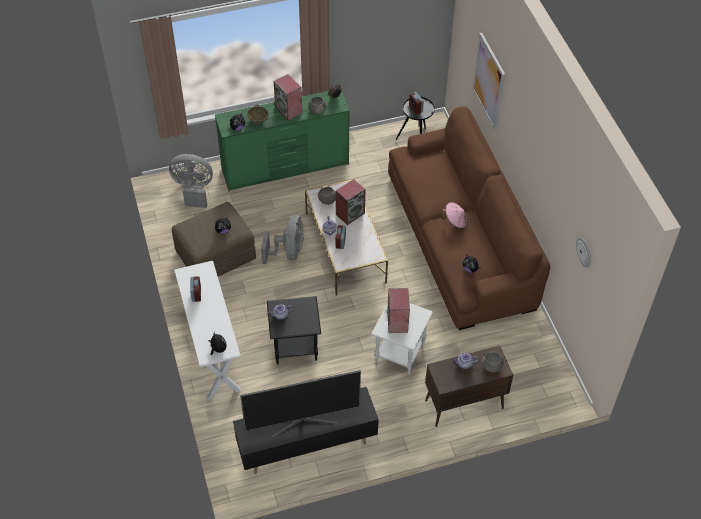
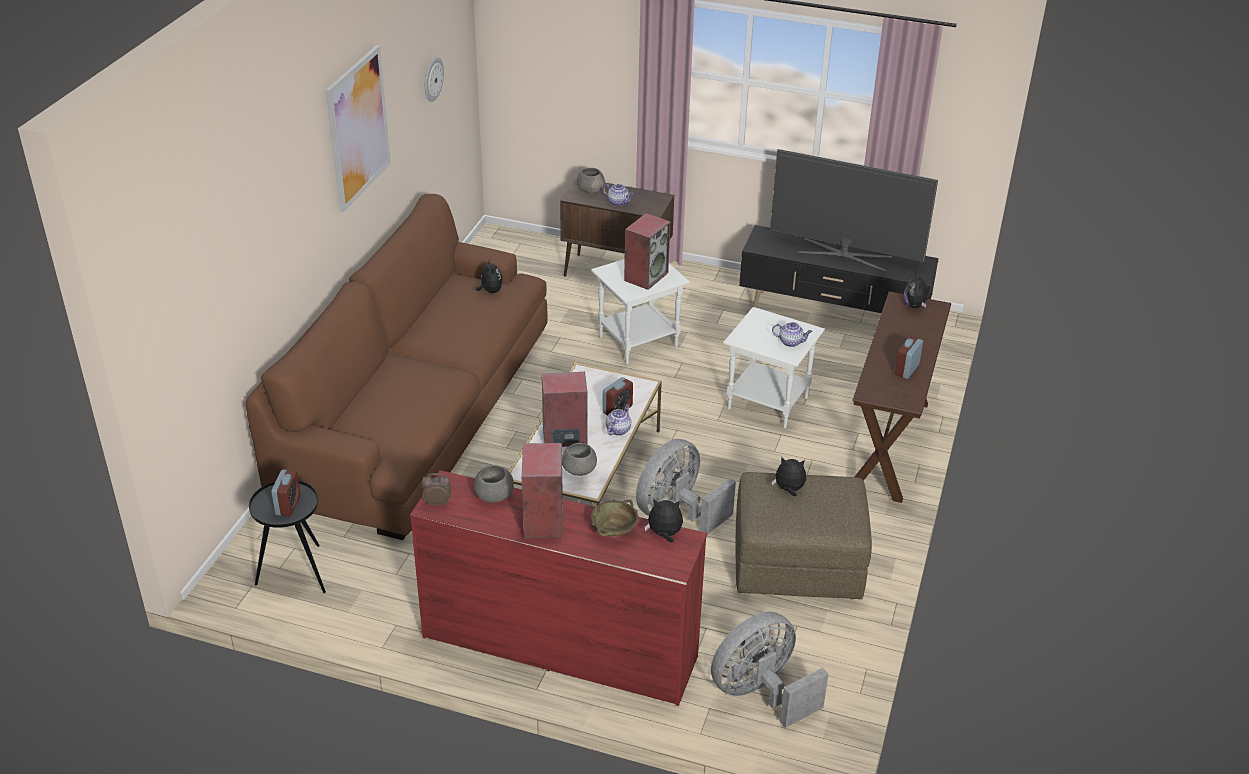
camera: 145 degrees left, 15 degrees down
(193, 190) = (761, 693): grey fan -> grey fan turned 105 degrees clockwise
(213, 353) = (888, 445): white console table -> brown console table
(286, 167) = (559, 646): green dresser -> red dresser
(294, 347) = (768, 403): black side table -> white side table
(455, 221) = (440, 341): pink hat -> none
(489, 81) = (250, 267): picture -> picture (358, 128)

